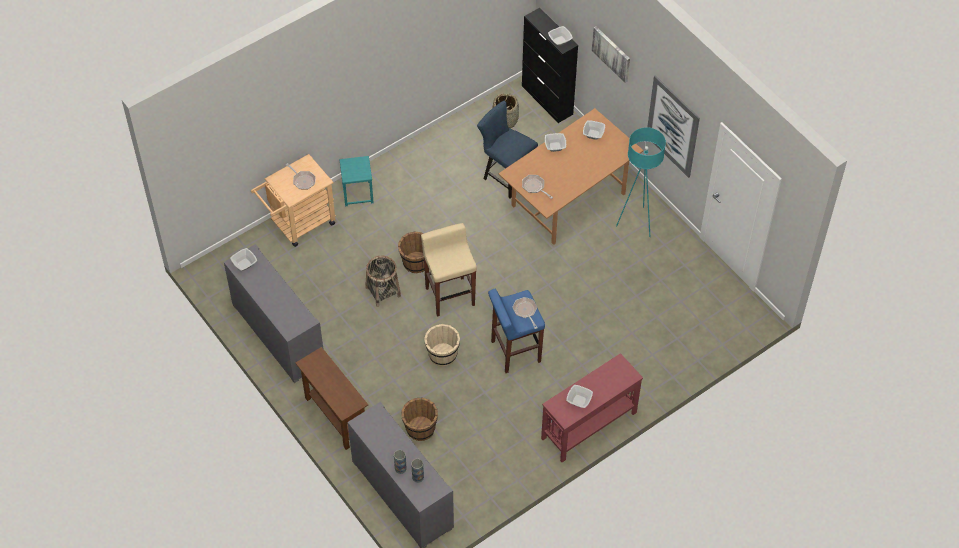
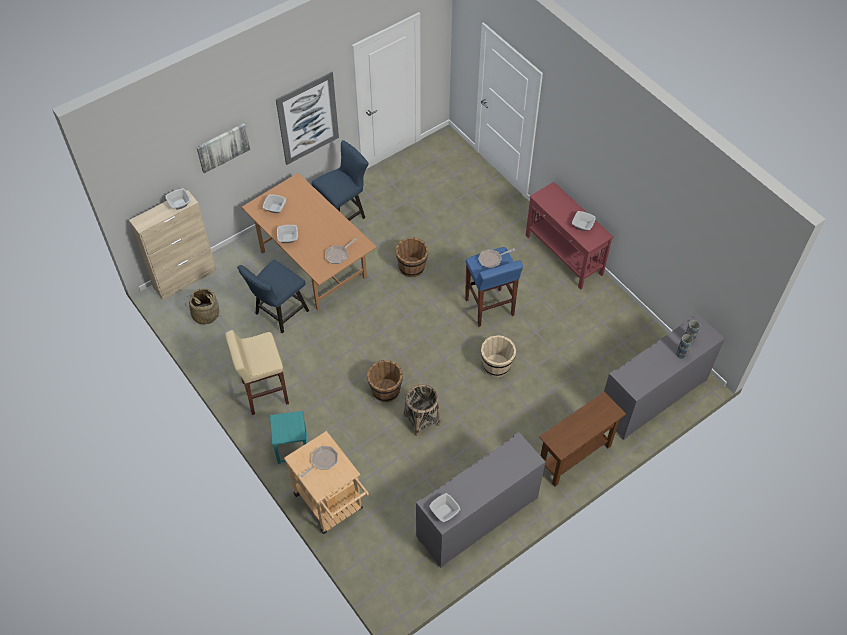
camera: 90 degrees left, 0 degrees up
(420, 429) = (581, 383): brown bucket -> brown bucket (412, 267)
(450, 295) = (426, 361): beige stool -> beige stool (264, 393)
(547, 100) = (185, 279): black cabinet -> beige cabinet
(636, 223) = (344, 214): turquoise floor lamp -> blue chair

